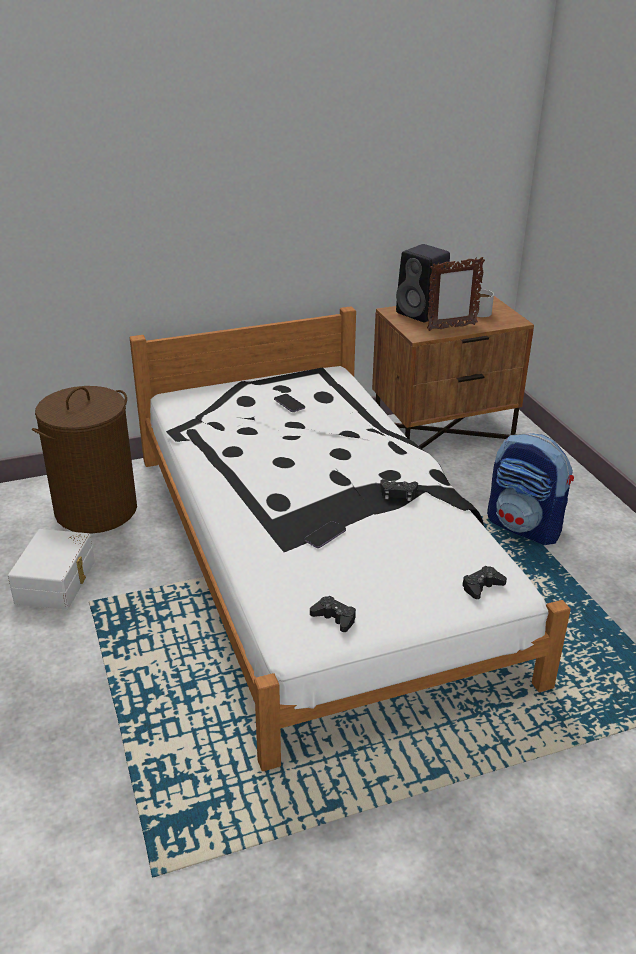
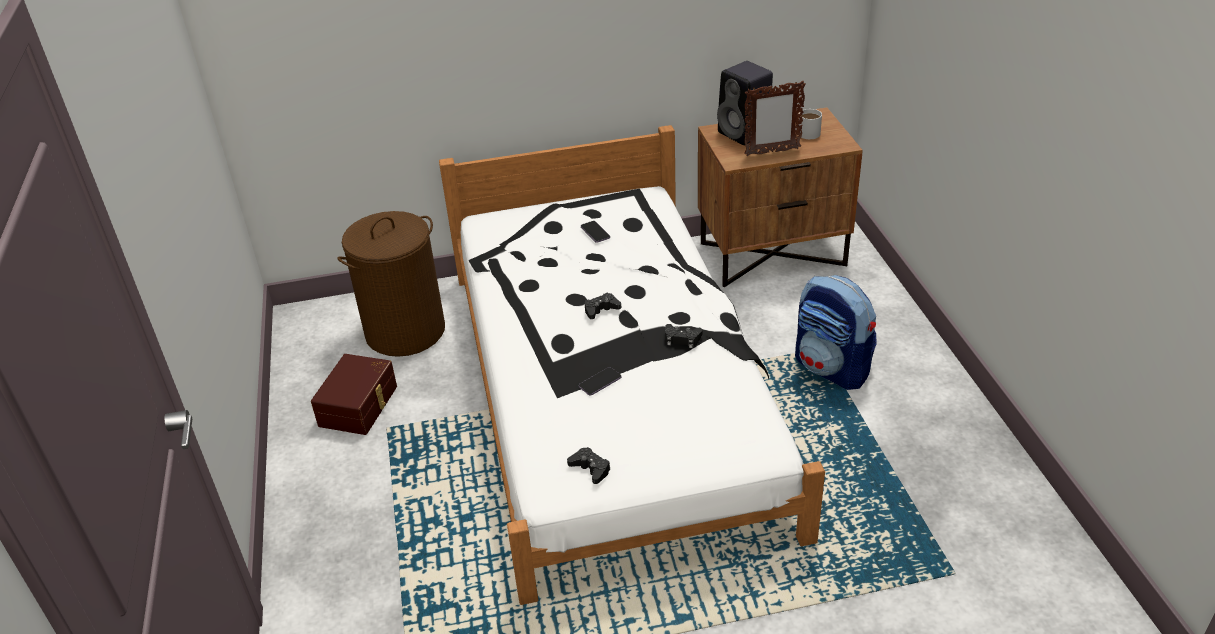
camera: 10 degrees right, 5 degrees up
(57, 582) = (360, 406): white storage box -> brown storage box
(482, 586) = (740, 444): black game controller -> black game controller (601, 309)

